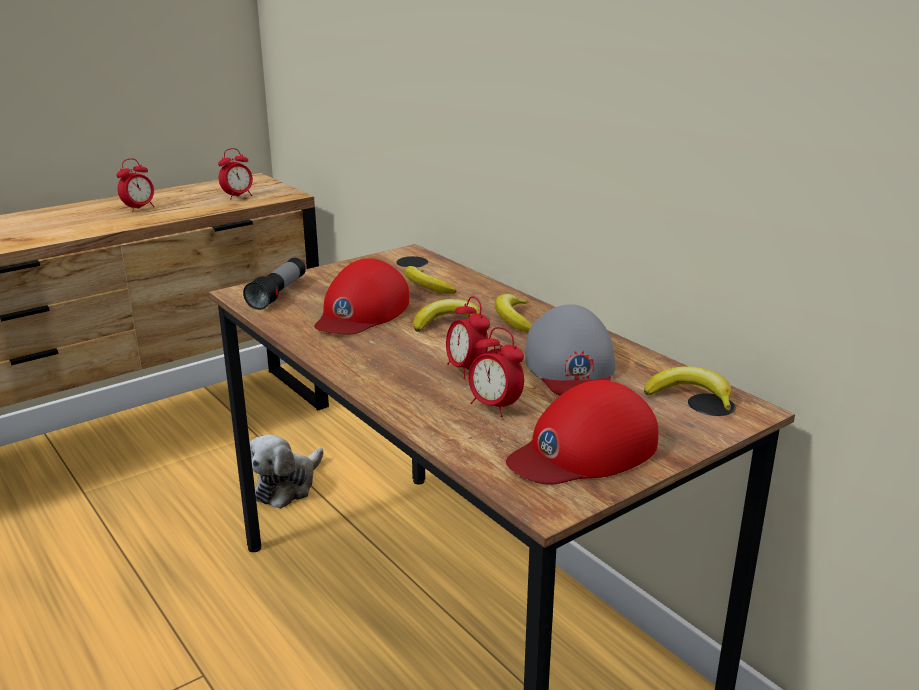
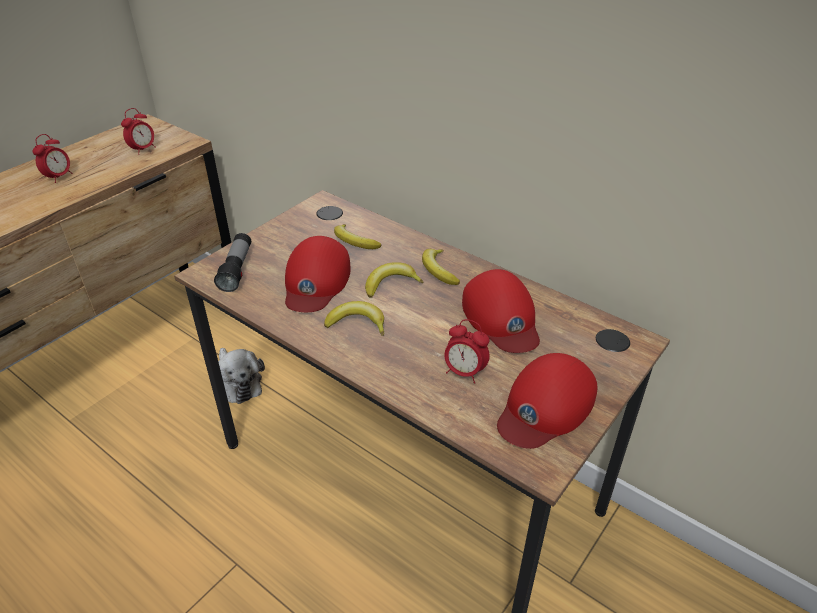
camera: 15 degrees left, 15 degrees up
(287, 486) = (237, 382): plush toy -> plush toy turned 45 degrees counterclockwise
(466, 370) = (427, 335): alarm clock -> none
(571, 367) = (501, 318): grey cap -> red cap
(690, 396) = (596, 335): banana -> banana (357, 323)

